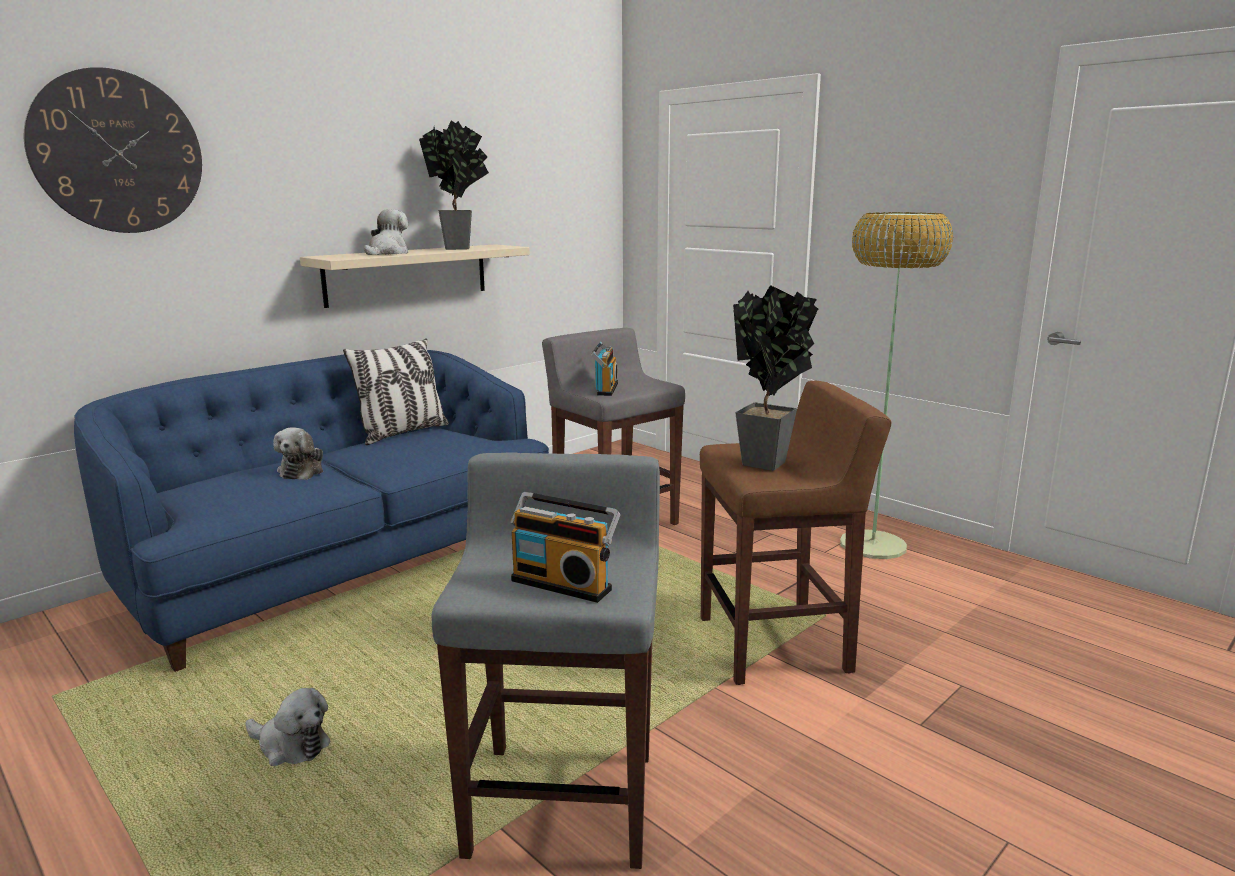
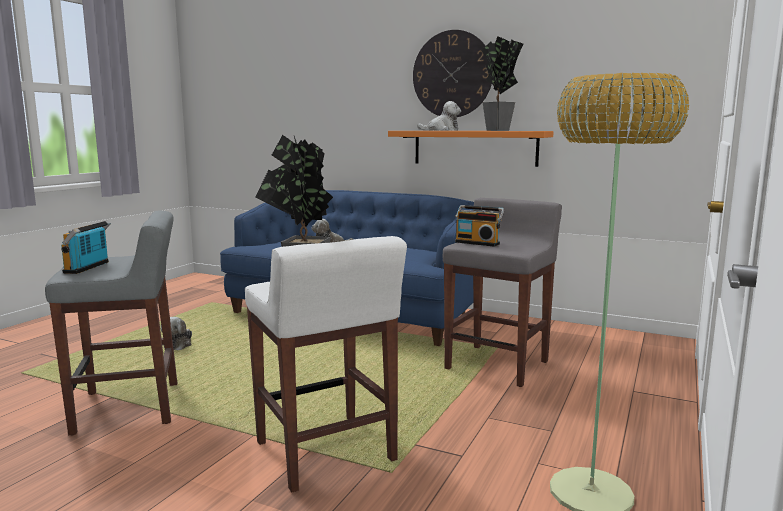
camera: 70 degrees right, 5 degrees down
(117, 152) = (327, 73): wall clock -> wall clock (452, 74)
(402, 433) = (412, 247): pillow -> none
(407, 274) = (474, 148): beige shelf -> orange shelf
(604, 389) = (478, 243): radio -> radio turned 45 degrees clockwise
(776, 644) = (325, 453): brown stool -> white stool

